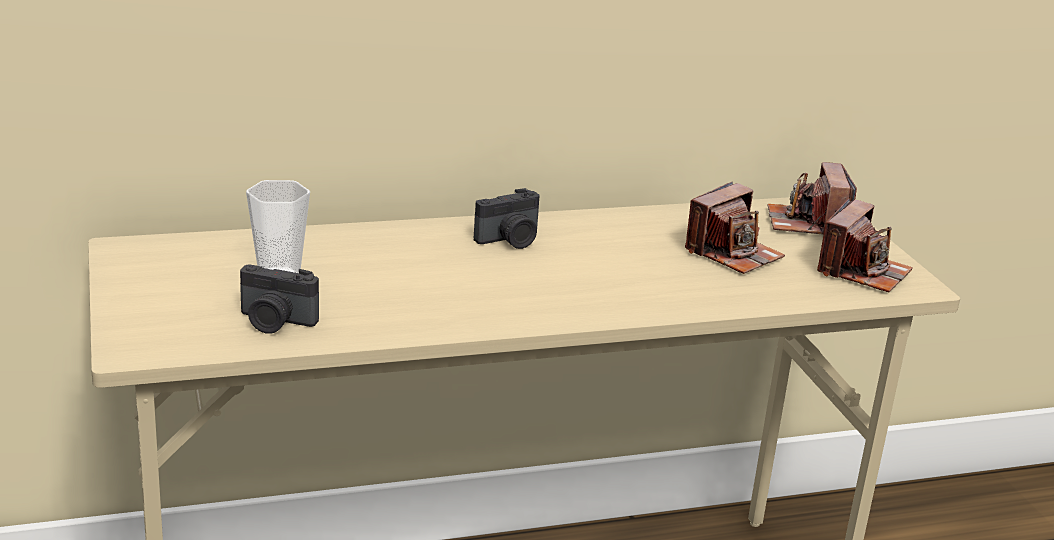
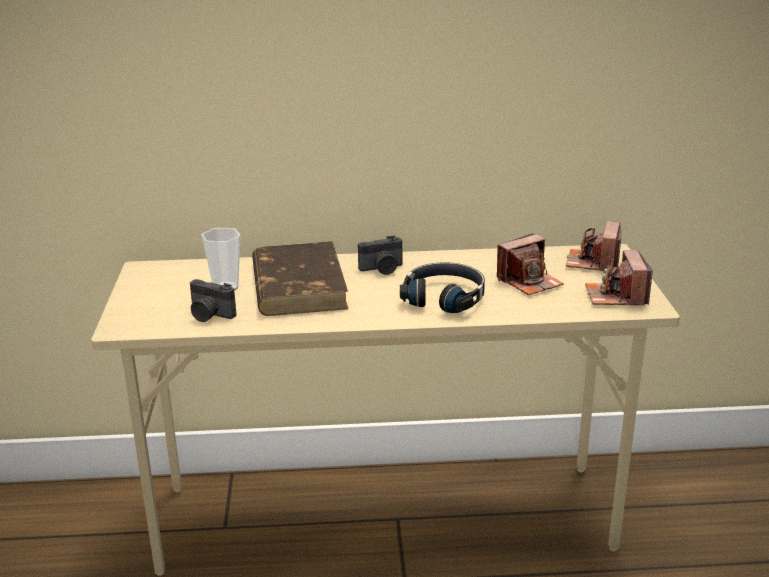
camera: 15 degrees right, 0 degrees up
(393, 268) = (298, 284): none -> brown book
(624, 281) = (444, 297): none -> black headphones
(862, 272) = (616, 296): camera -> camera turned 135 degrees clockwise

